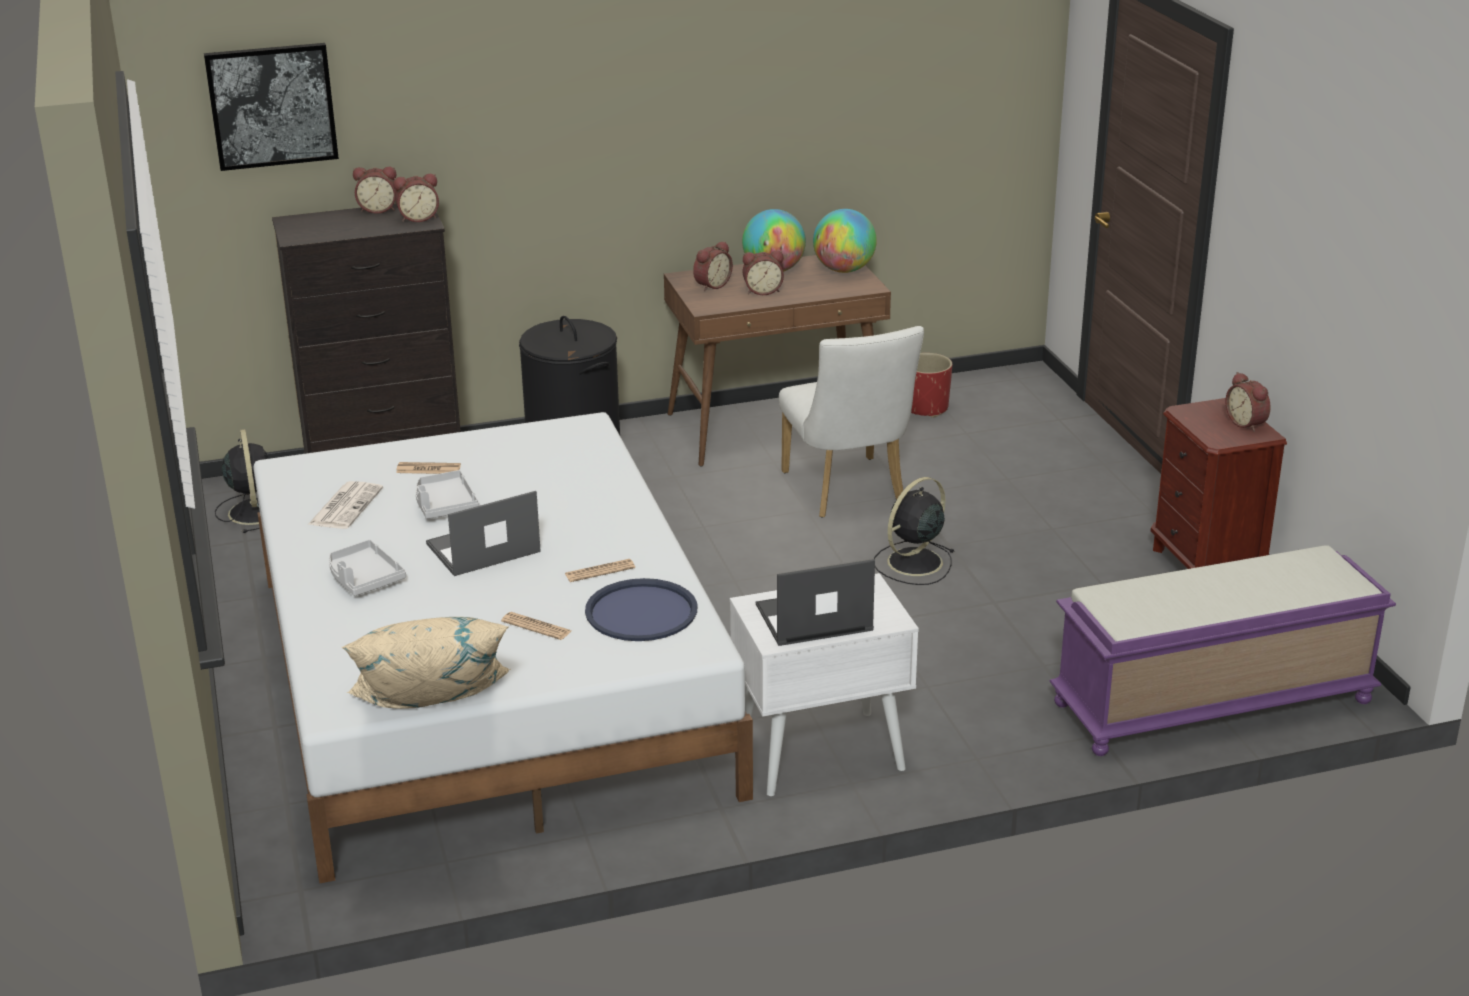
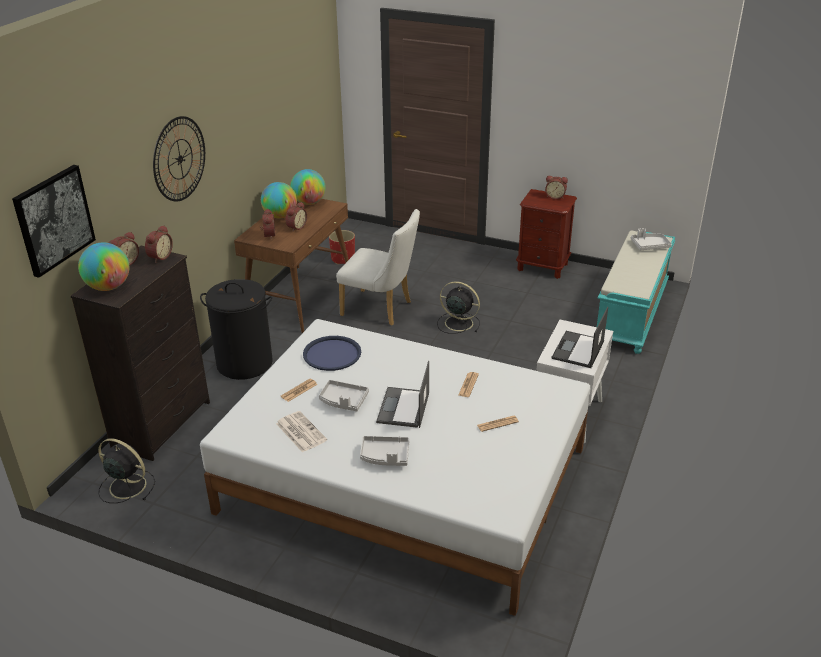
camera: 50 degrees left, 5 degrees up
(314, 225) = (108, 287): none -> globe
(432, 711) = (541, 487): beige pillow -> none
(556, 101) = (179, 159): none -> wall clock
(641, 612) = (518, 390): blue tray -> blue tray (332, 354)
(913, 563) = (457, 323): black fan -> black fan turned 120 degrees clockwise
(1211, 704) = (632, 314): purple bench -> turquoise bench
(1304, 580) = (649, 246): none -> grey tray

